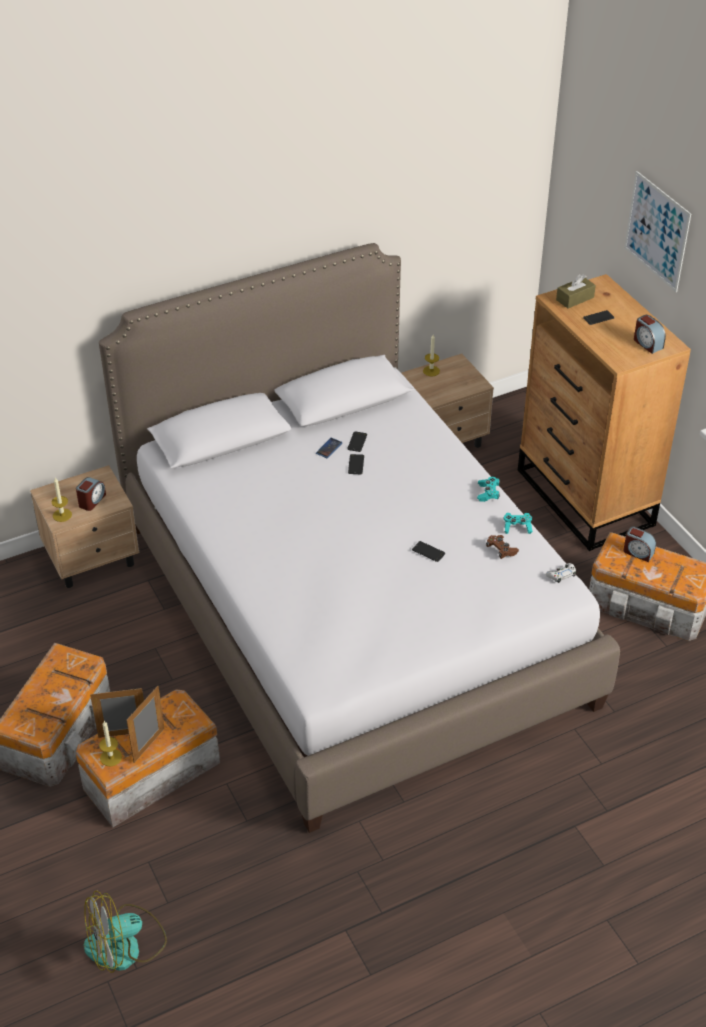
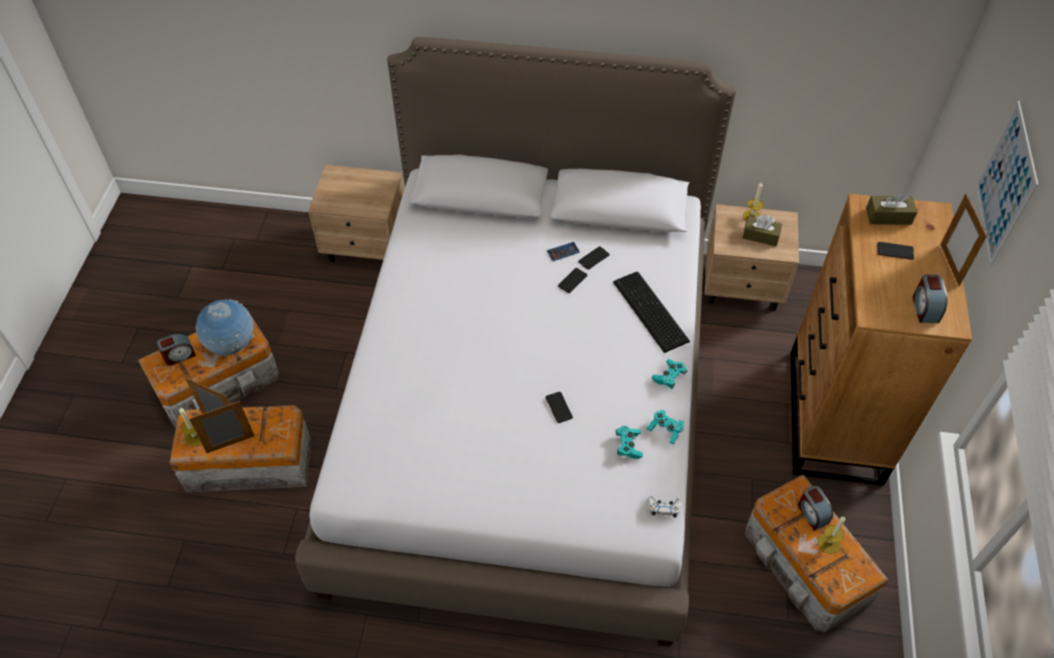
camera: 35 degrees right, 10 degrees up
(62, 515) = (328, 199): candle -> candle (829, 543)
(72, 675) = (232, 345): none -> globe
(92, 501) = (360, 198): alarm clock -> alarm clock (179, 355)
(125, 946) = (108, 603): fan -> none
(434, 459) = (649, 313): none -> keyboard
(450, 381) = (760, 236): none -> brown tissue box
(501, 550) = (628, 446): brown game controller -> turquoise game controller
(639, 311) = (950, 264): none -> picture frame

